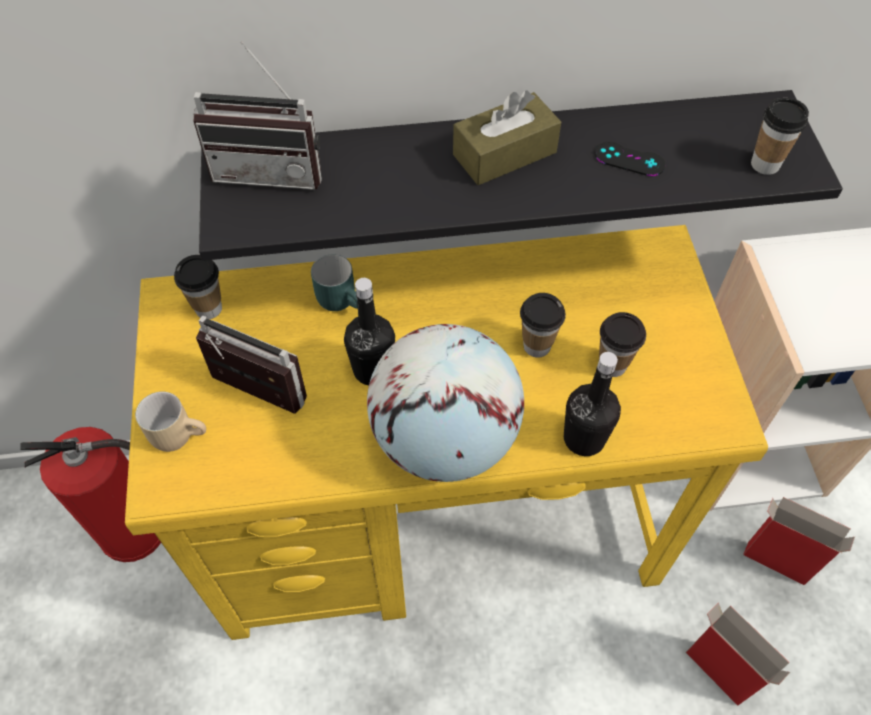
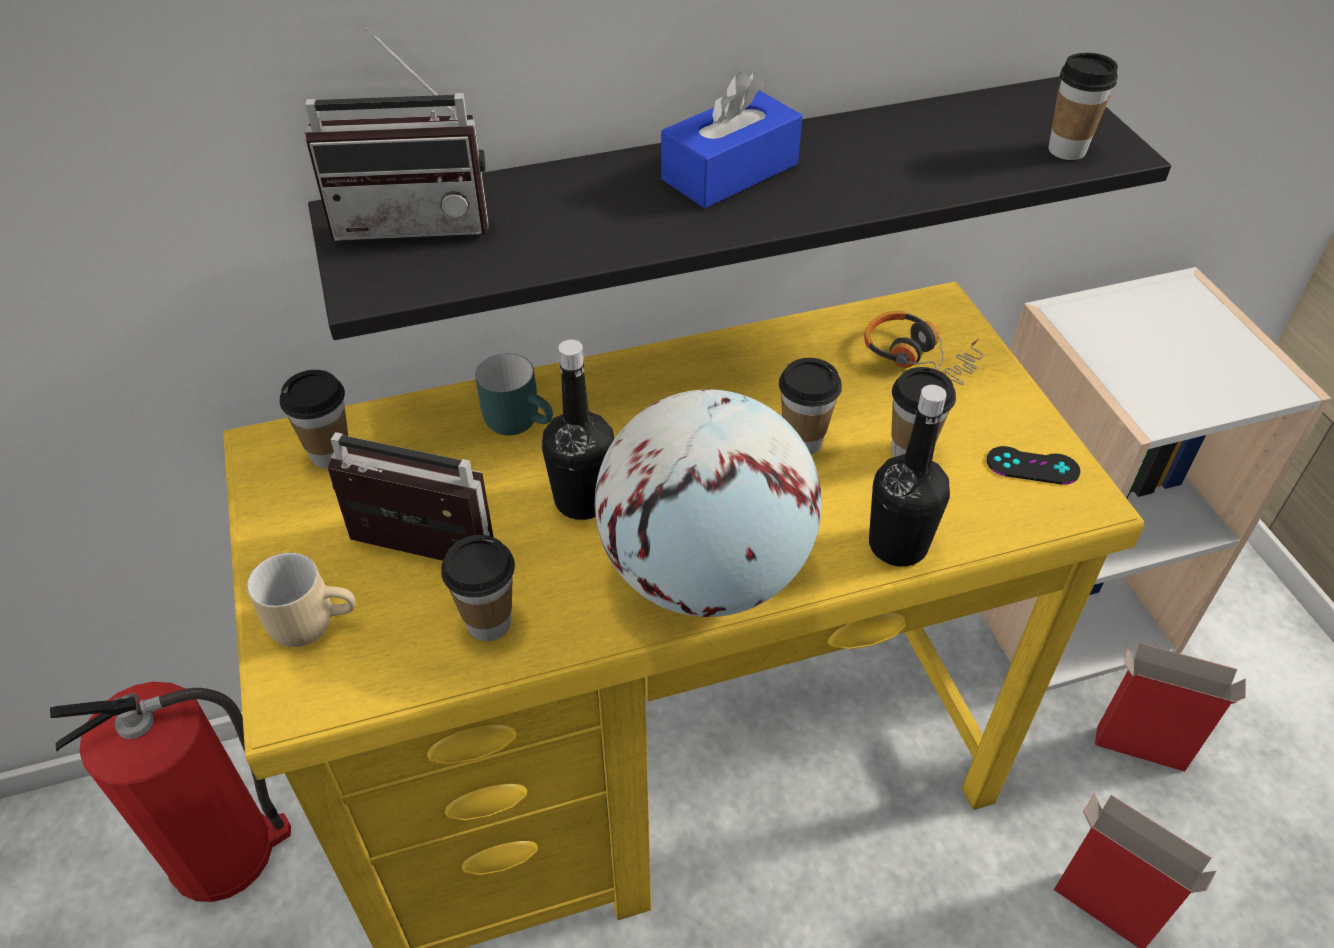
camera: 10 degrees left, 10 degrees down
(293, 454) = (489, 623): none -> cup
(504, 153) = (730, 172): brown tissue box -> blue tissue box
(629, 159) = (894, 162): black game controller -> black game controller (1032, 466)
(638, 290) = (918, 360): none -> headphones

